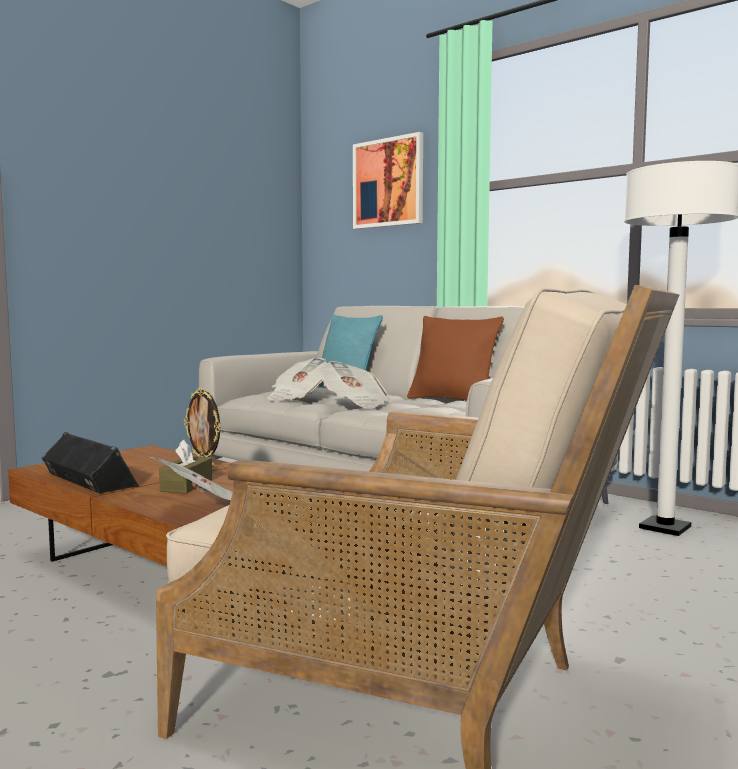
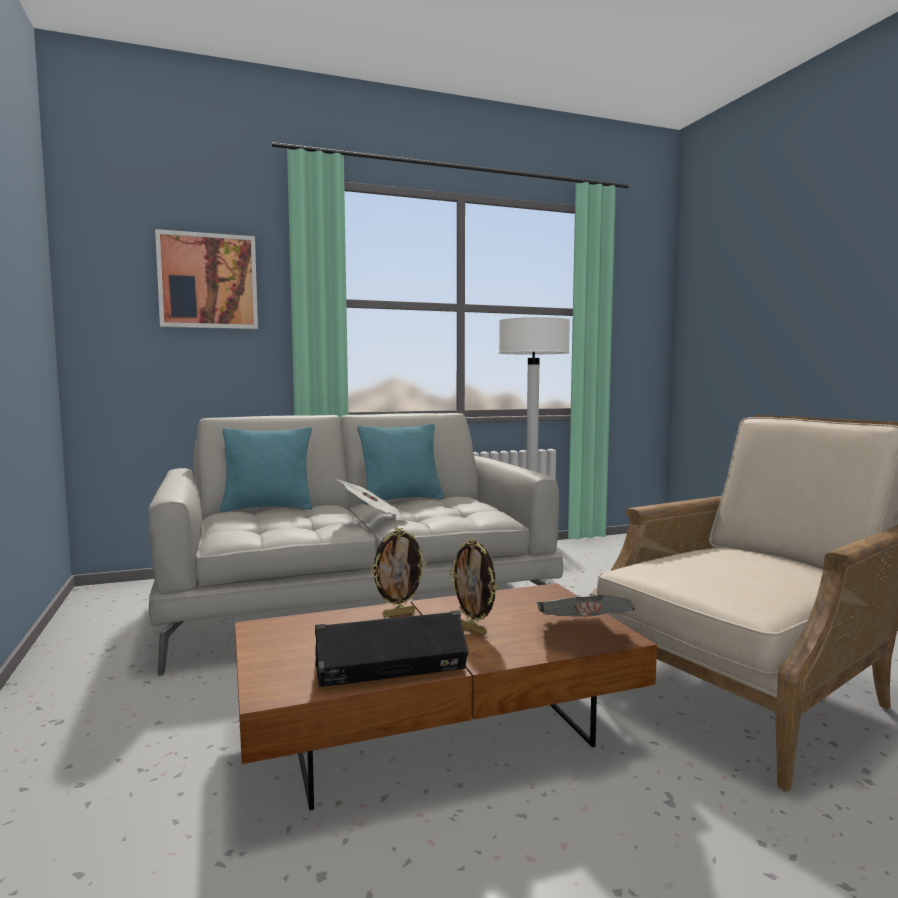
camera: 60 degrees left, 0 degrees up
(186, 485) = (474, 630): brown tissue box -> picture frame
(298, 397) = (288, 524): newspaper -> none
(452, 400) = (401, 499): brown pillow -> turquoise pillow

